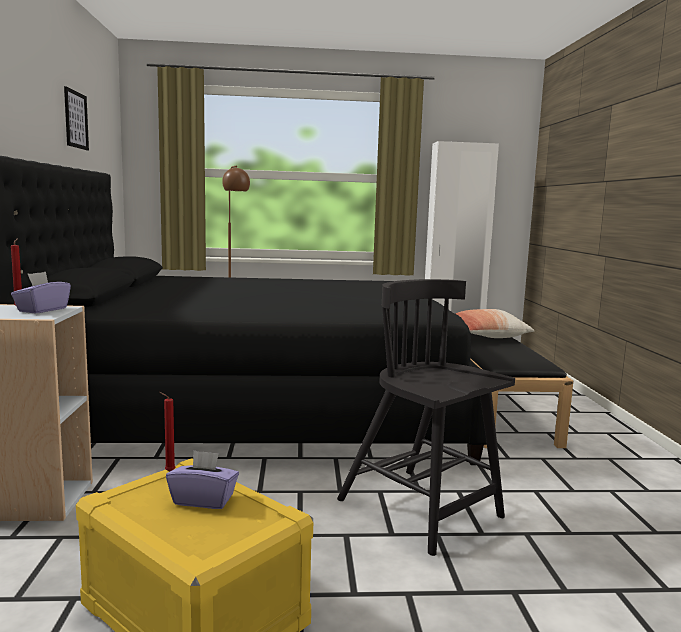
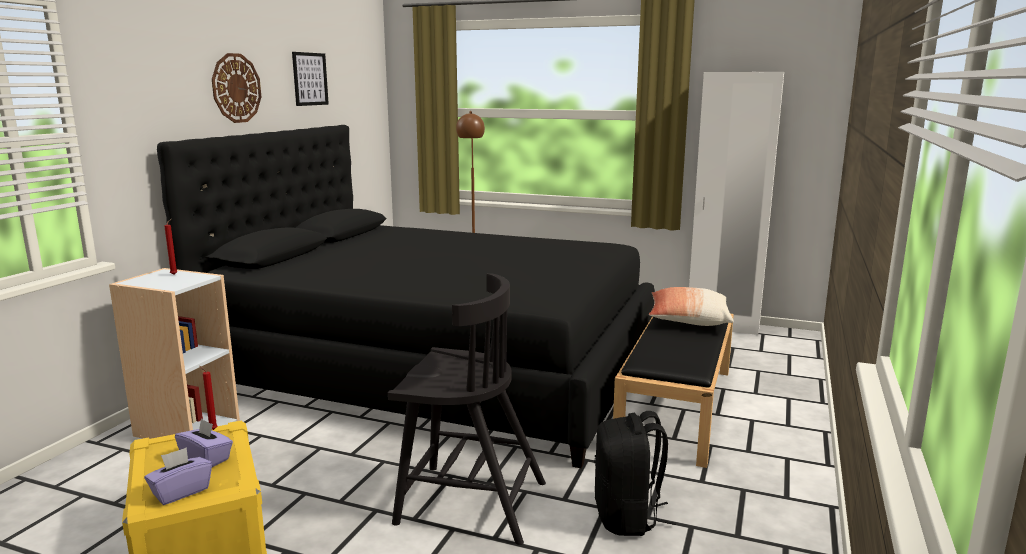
camera: 25 degrees right, 5 degrees up
(25, 111) = (236, 88): none -> wall clock
(42, 310) = (185, 278): purple tissue box -> purple tissue box (181, 492)
(422, 509) = (468, 502): black chair -> black chair turned 120 degrees clockwise
(560, 494) = (627, 517): none -> black backpack

